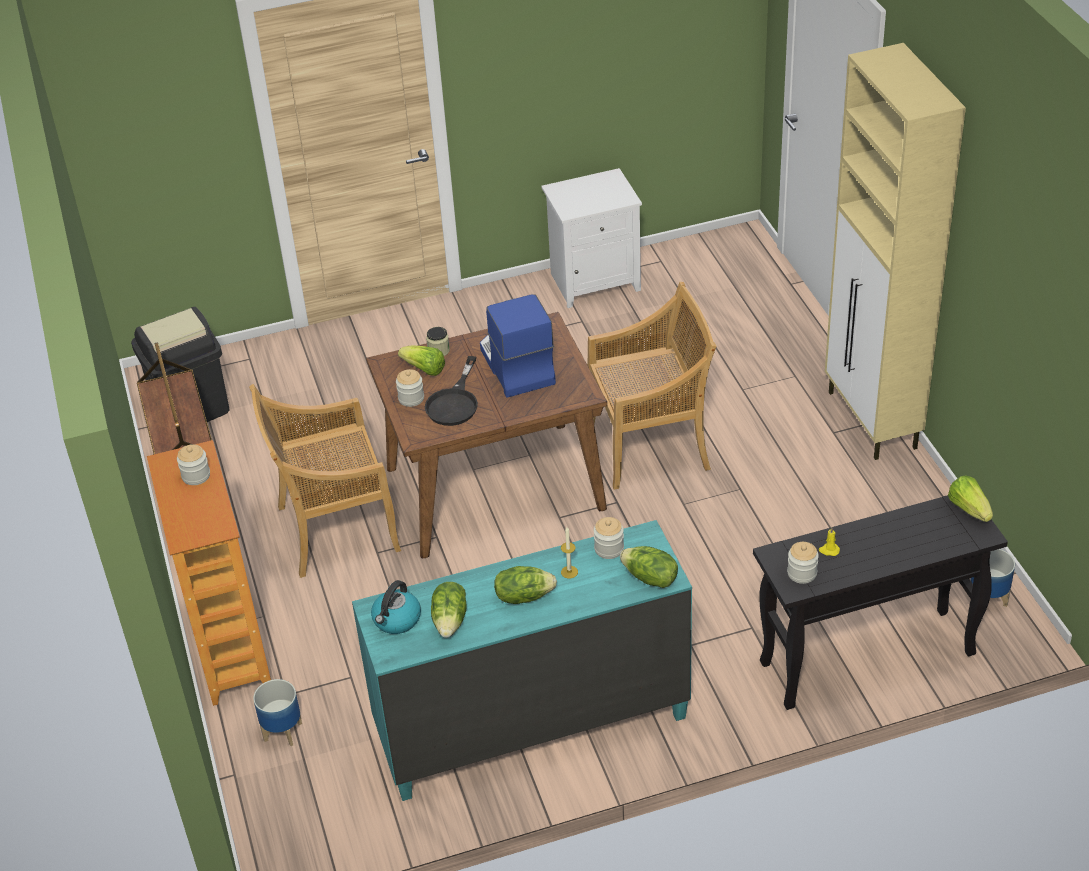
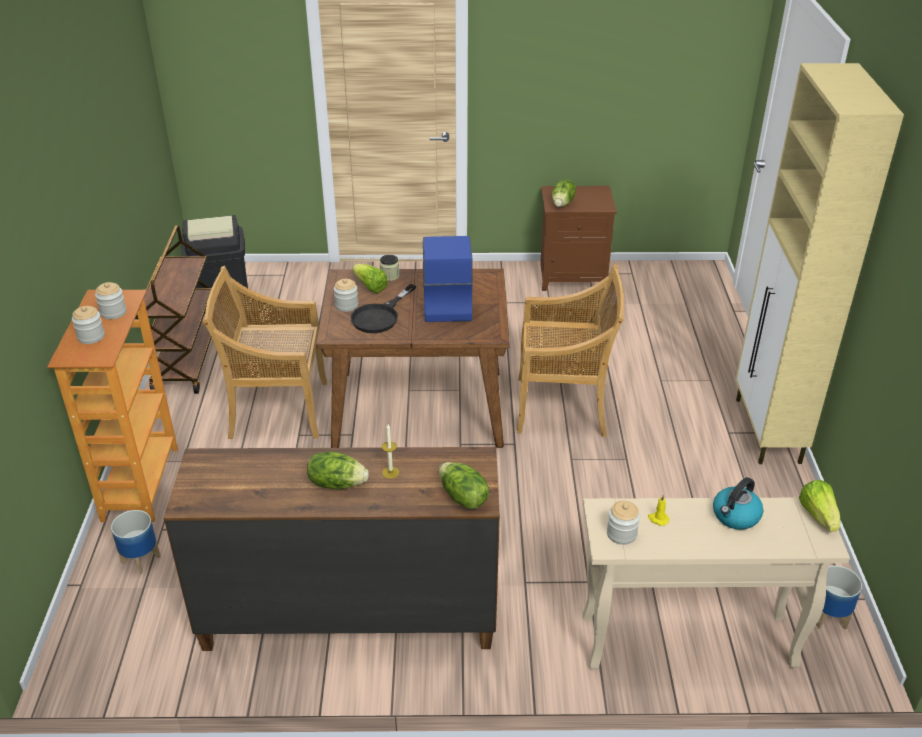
camera: 15 degrees right, 5 degrees down
(396, 620) = (212, 474): kettle -> kettle (735, 516)
(450, 620) = (259, 487): lettuce -> lettuce (563, 203)
(531, 725) = (348, 615): turquoise dresser -> brown dresser
(595, 281) = (573, 276): white nightstand -> brown nightstand
(609, 549) = (438, 461): jar -> jar (91, 337)
(866, 660) = (686, 642): black console table -> beige console table

